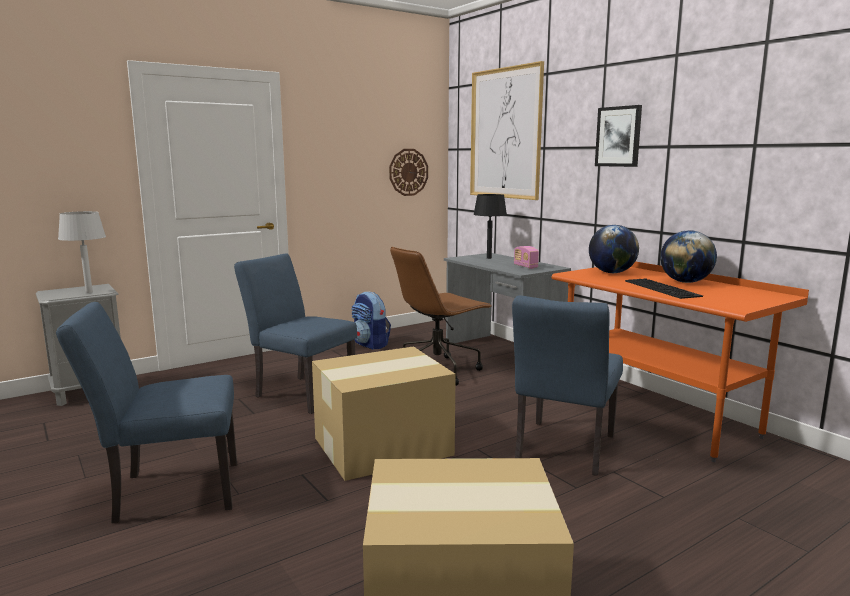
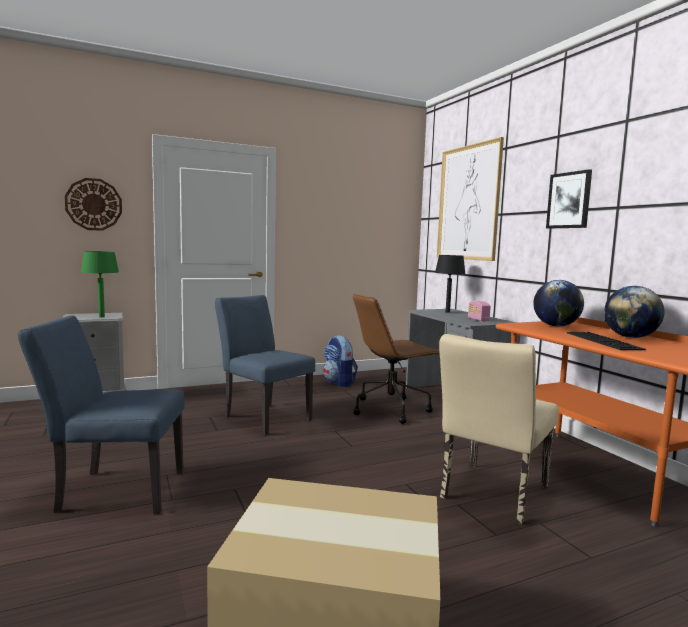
camera: 10 degrees right, 5 degrees down
(88, 292) = (101, 317): grey table lamp -> green table lamp
(384, 446) = (319, 471): cardboard box -> none
(408, 172) = (384, 236): wall clock -> wall clock (94, 204)
(562, 451) = (490, 495): blue chair -> beige chair

